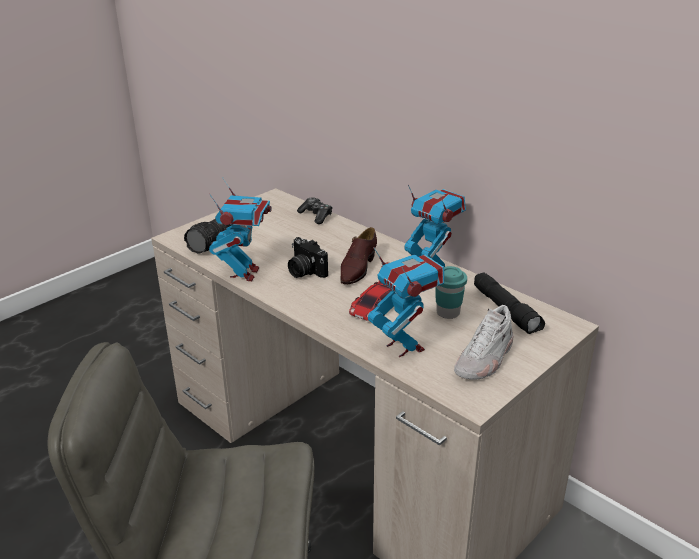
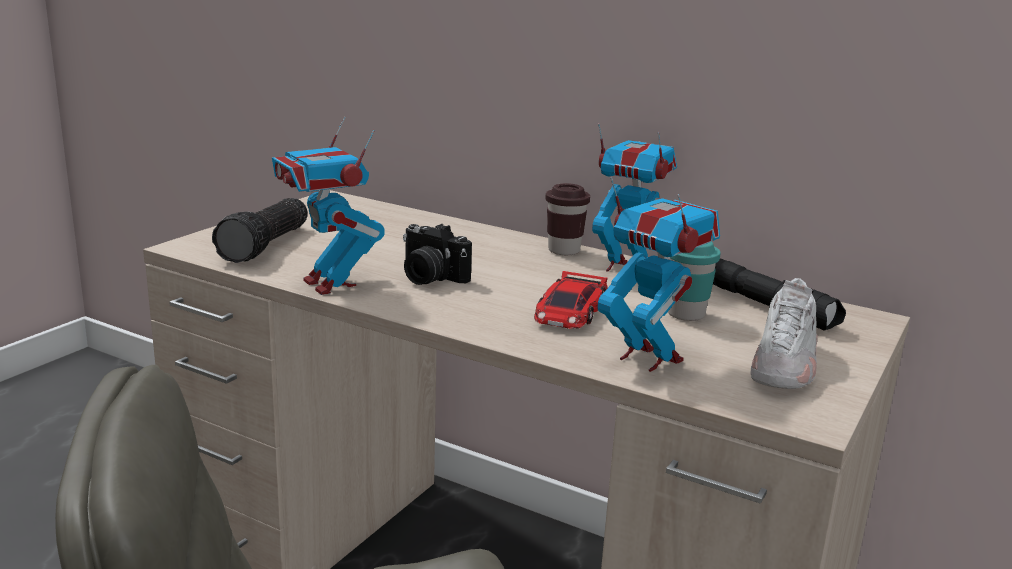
camera: 15 degrees left, 10 degrees down
(244, 273) = (330, 284): toy robot -> toy robot turned 150 degrees clockwise
(316, 215) = (409, 216): game controller -> none
(357, 268) = (511, 270): brown shoe -> none
(400, 252) = (564, 250): none -> brown cup

